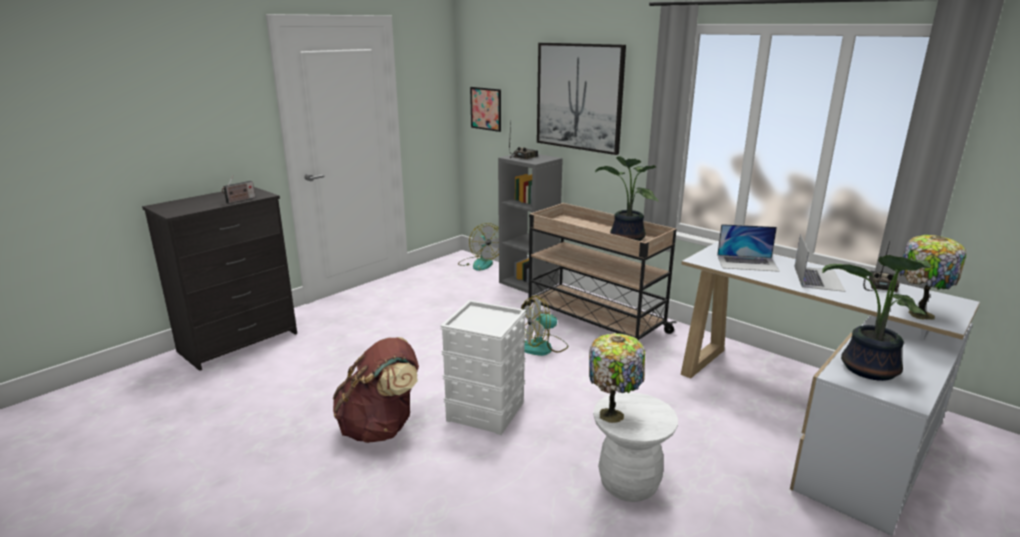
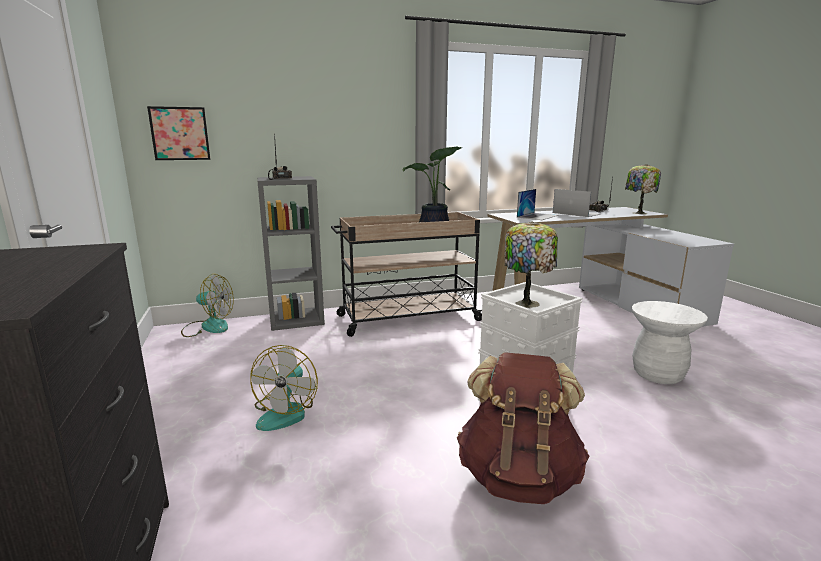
camera: 60 degrees left, 5 degrees down
(239, 200) = (77, 260): radio -> none
(542, 347) = (428, 347): fan -> fan (286, 412)
(579, 97) = (322, 110): picture -> none
(613, 414) = (668, 316): table lamp -> table lamp (527, 302)
(867, 370) = (679, 239): potted plant -> none

